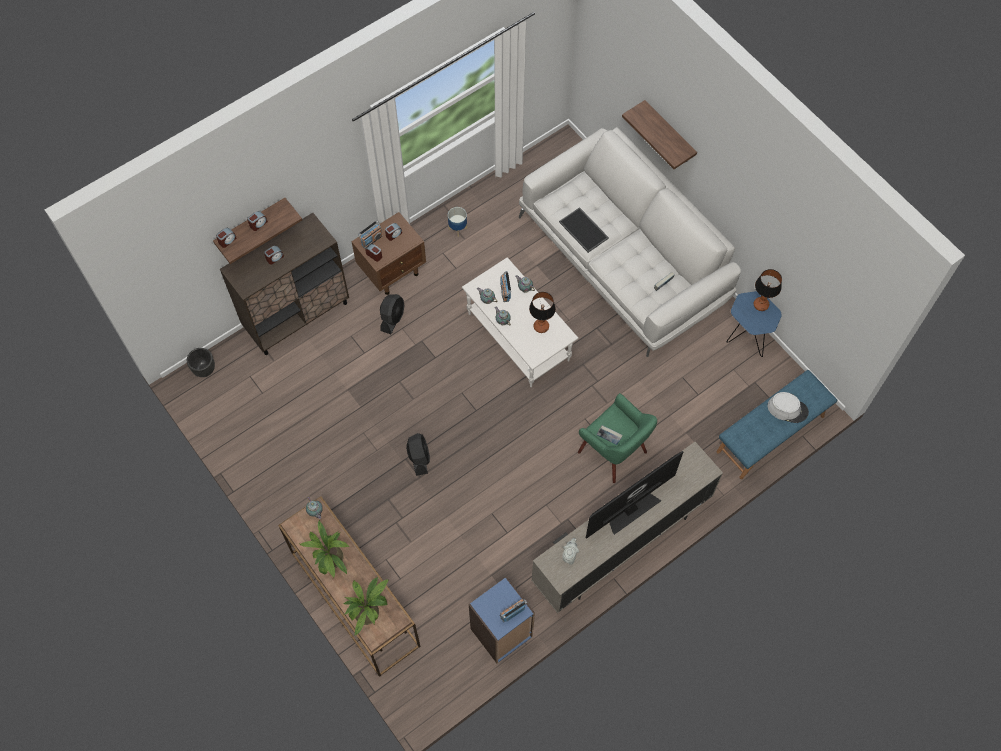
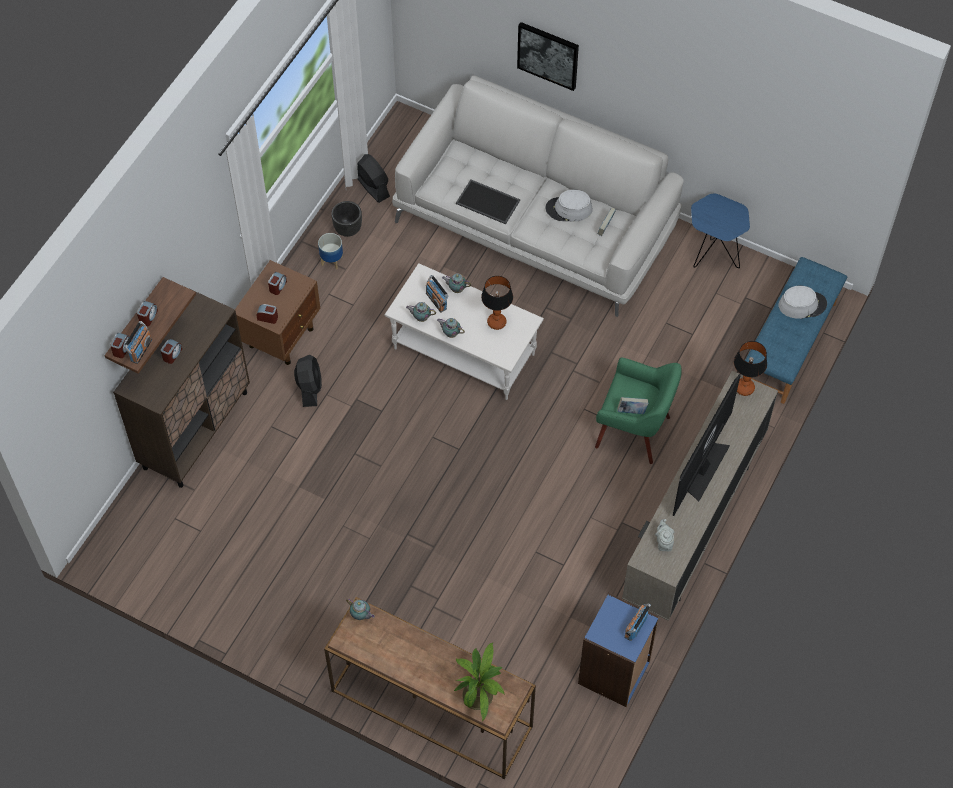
camera: 25 degrees left, 5 degrees down
(204, 369) = (116, 532): black planter -> black planter (348, 229)
(331, 561) = (407, 659): potted plant -> none
(371, 240) = (255, 302): radio -> radio (140, 350)
(419, 457) = (422, 526): black fan -> black fan (372, 186)
(642, 260) = (569, 209): none -> grey hat
(669, 133) = (548, 55): shelf -> picture
(761, 304) = (721, 206): table lamp -> table lamp (744, 387)

